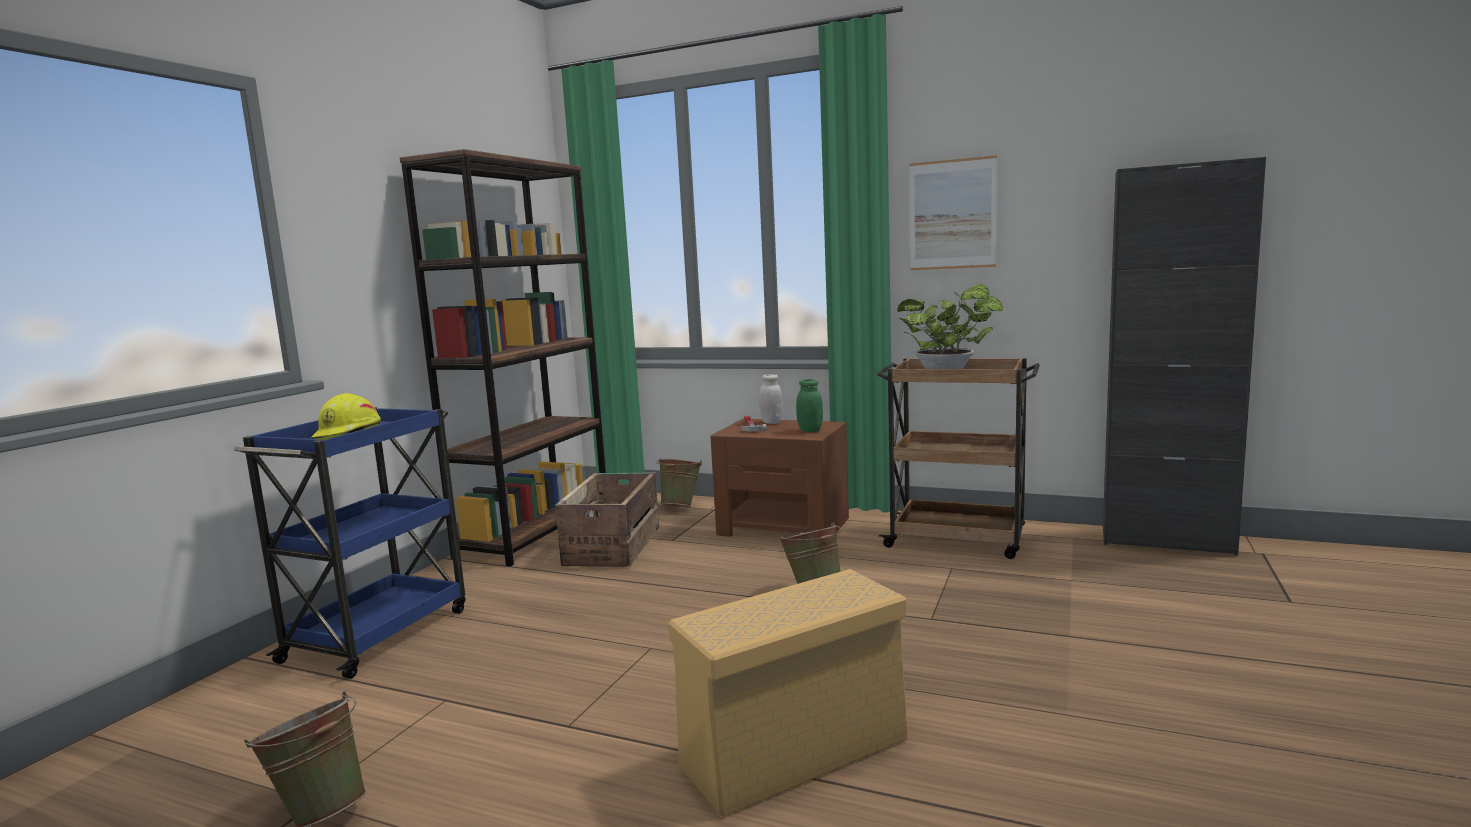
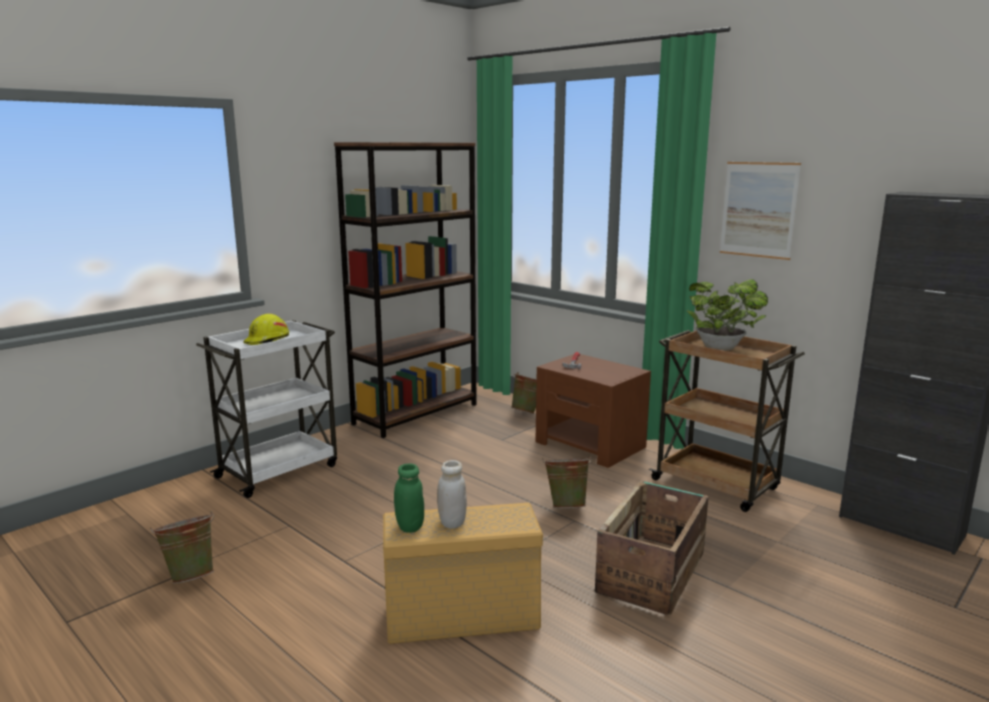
camera: 20 degrees right, 5 degrees up
(379, 633) = (279, 470): blue cart -> white cart
(614, 546) = (459, 436): crate -> crate (653, 572)
(771, 422) = (593, 361): white jar -> white jar (452, 523)
(810, 430) = (613, 375): green jar -> green jar (410, 527)

